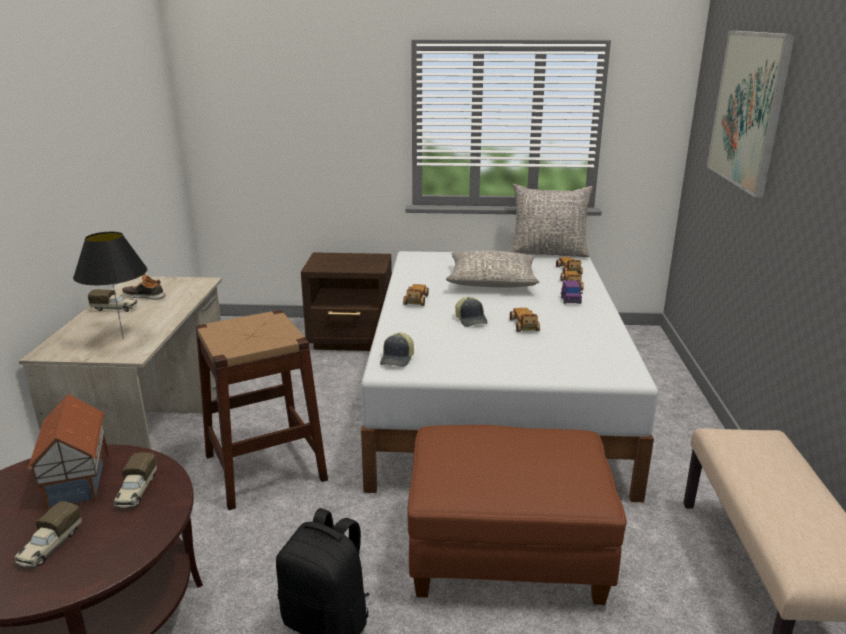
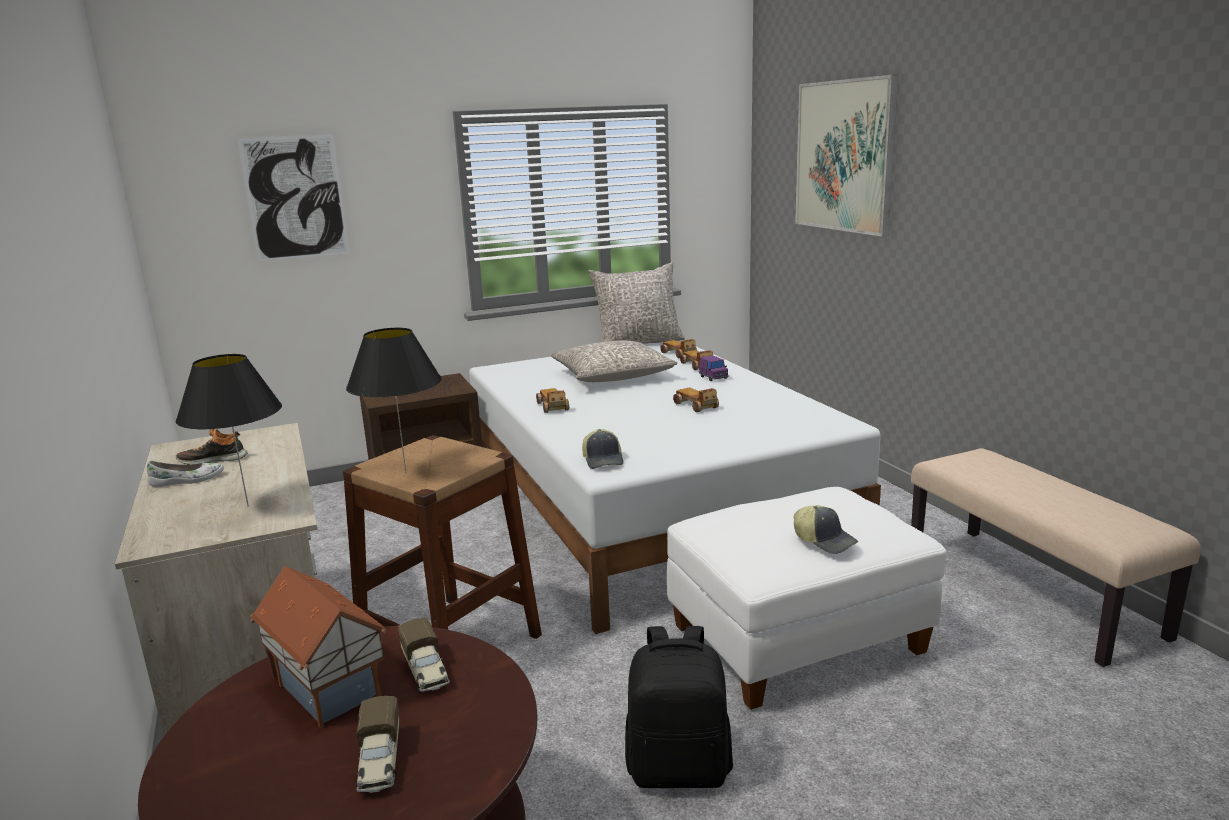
camera: 25 degrees left, 5 degrees down
(115, 308) = (187, 480): toy truck -> white shoe
(228, 338) = (406, 473): none -> black table lamp
(284, 102) = (295, 198): none -> picture
(471, 320) = (636, 412): cap -> cap (825, 540)
(506, 552) = (796, 640): brown ottoman -> white ottoman

